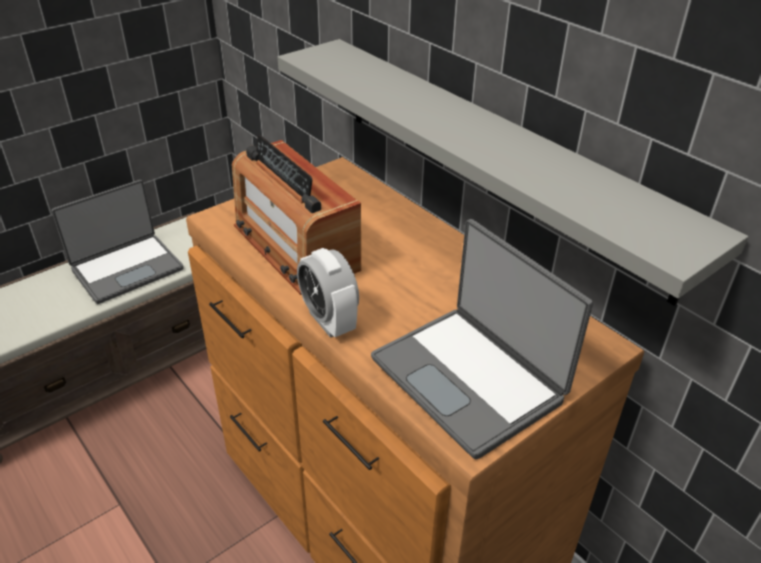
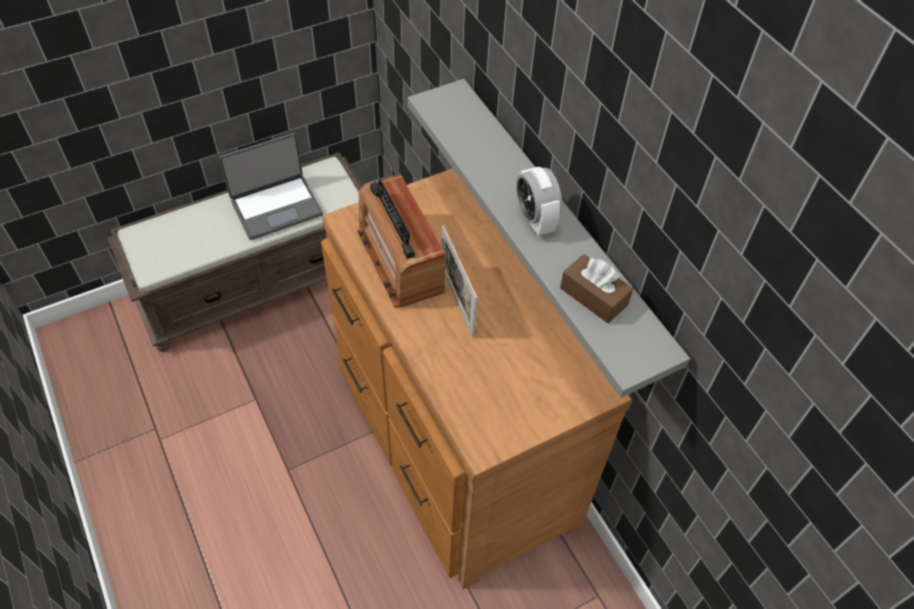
camera: 10 degrees right, 15 degrees up
(329, 321) = (410, 335): alarm clock -> alarm clock (535, 220)
(380, 278) = (457, 301): none -> picture frame
(469, 378) = (496, 401): laptop -> none
(585, 191) = (593, 296): none -> brown tissue box

